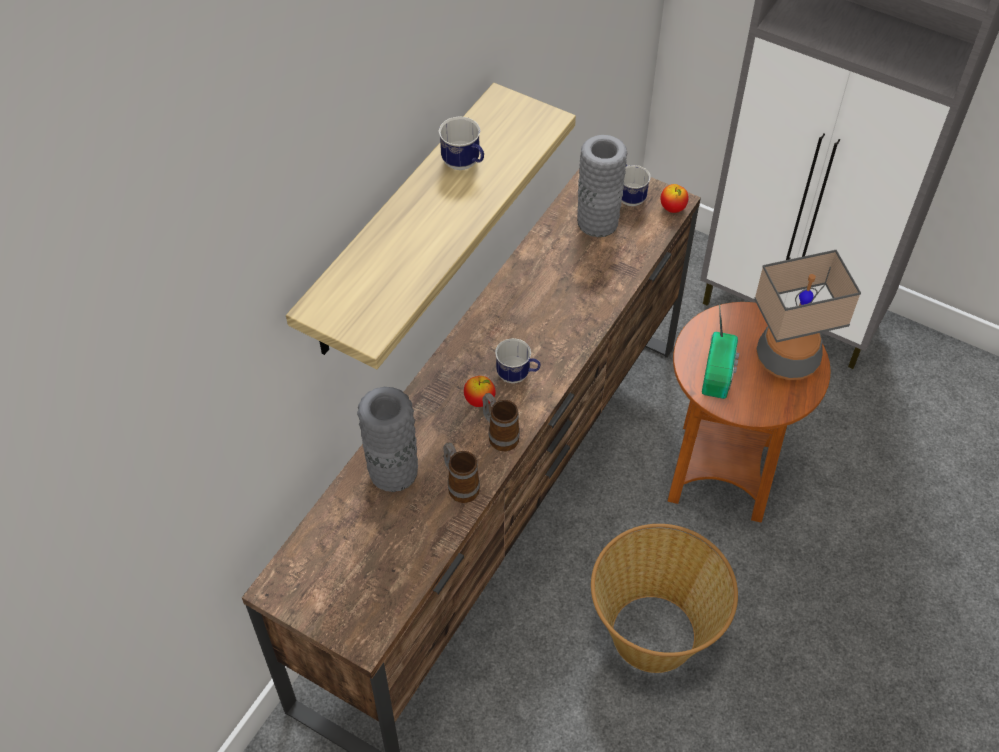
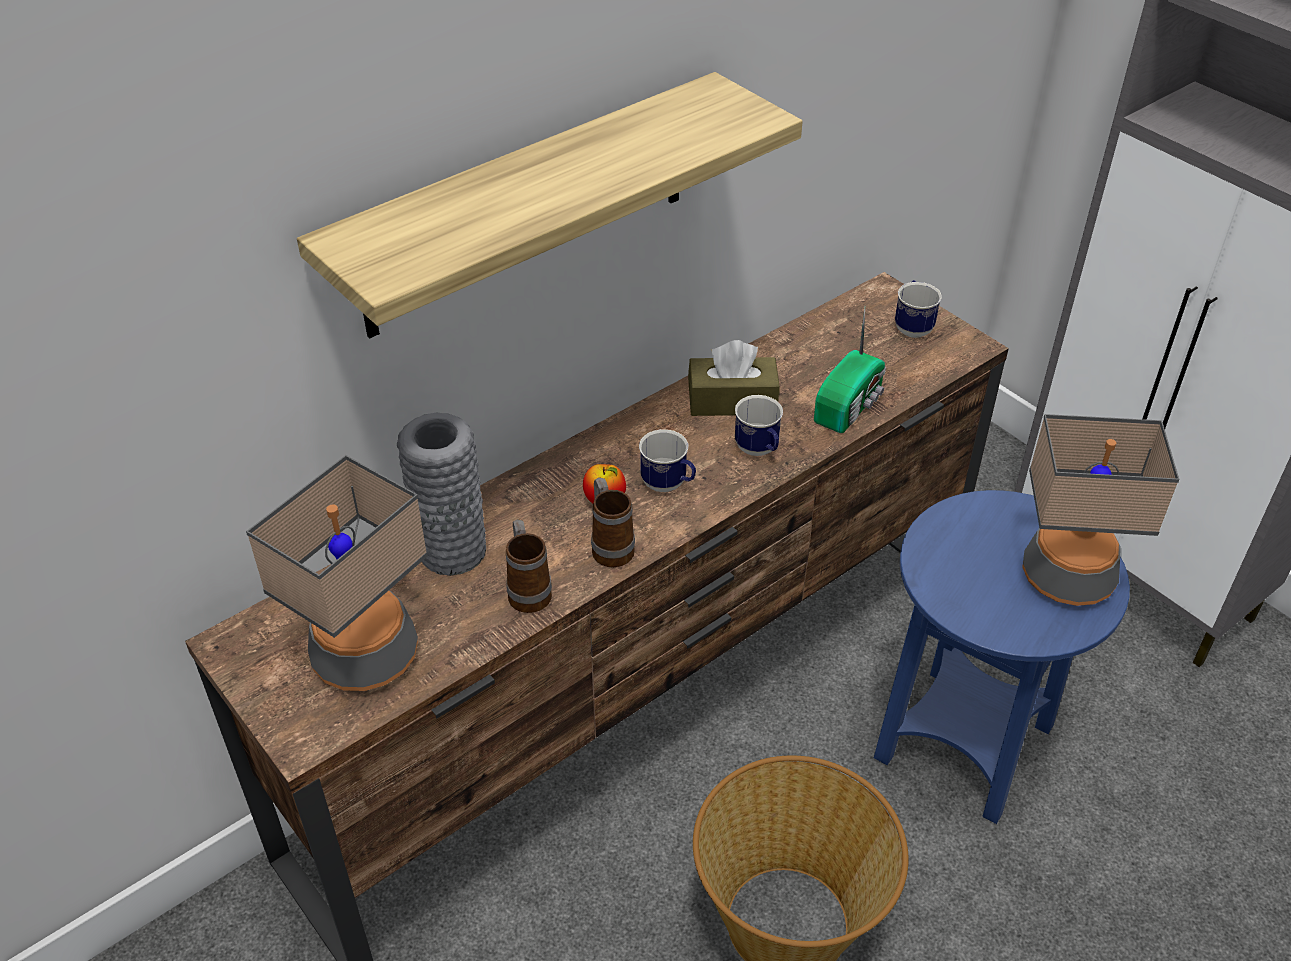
camera: 20 degrees right, 10 degrees down
(374, 567) = (366, 655): none -> table lamp
(464, 164) = (625, 139): mug -> mug (759, 451)
(531, 294) = (732, 401): none -> brown tissue box
(597, 221) = (857, 343): grey vase -> none
(672, 208) = (964, 352): apple -> none
(719, 372) = (962, 568): radio -> radio (851, 405)
(722, 472) = (964, 744): brown side table -> blue side table

